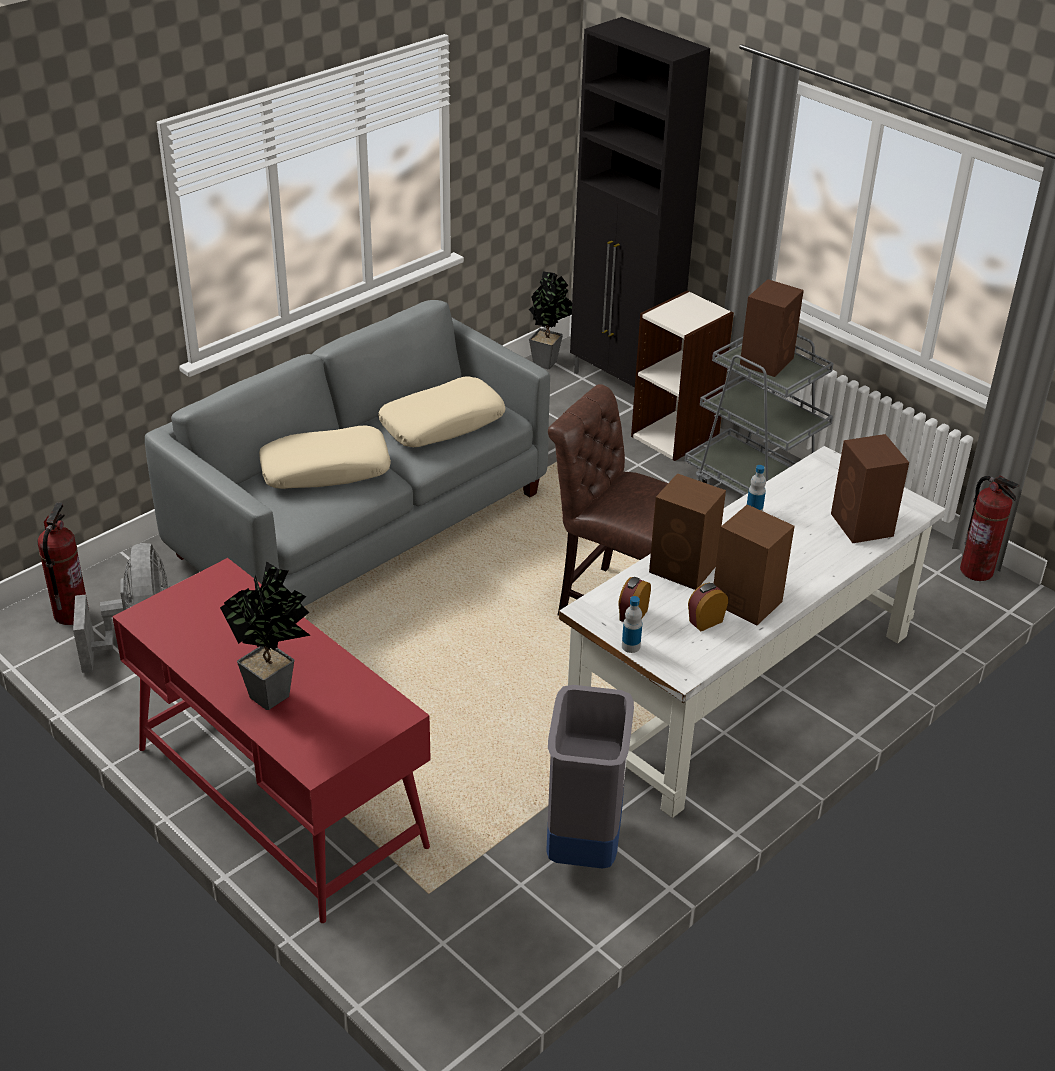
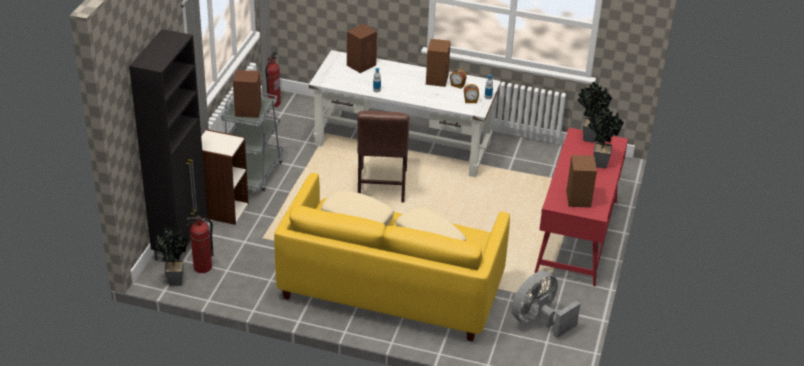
camera: 120 degrees left, 0 degrees up
(71, 614) = (545, 354): fire extinguisher -> fire extinguisher (202, 267)
(362, 524) = (390, 288): grey sofa -> yellow sofa
(371, 725) = (587, 137): none -> potted plant
(582, 845) = (523, 158): grey trash can -> none
(684, 569) = (431, 97): brown speaker -> brown speaker (578, 198)

